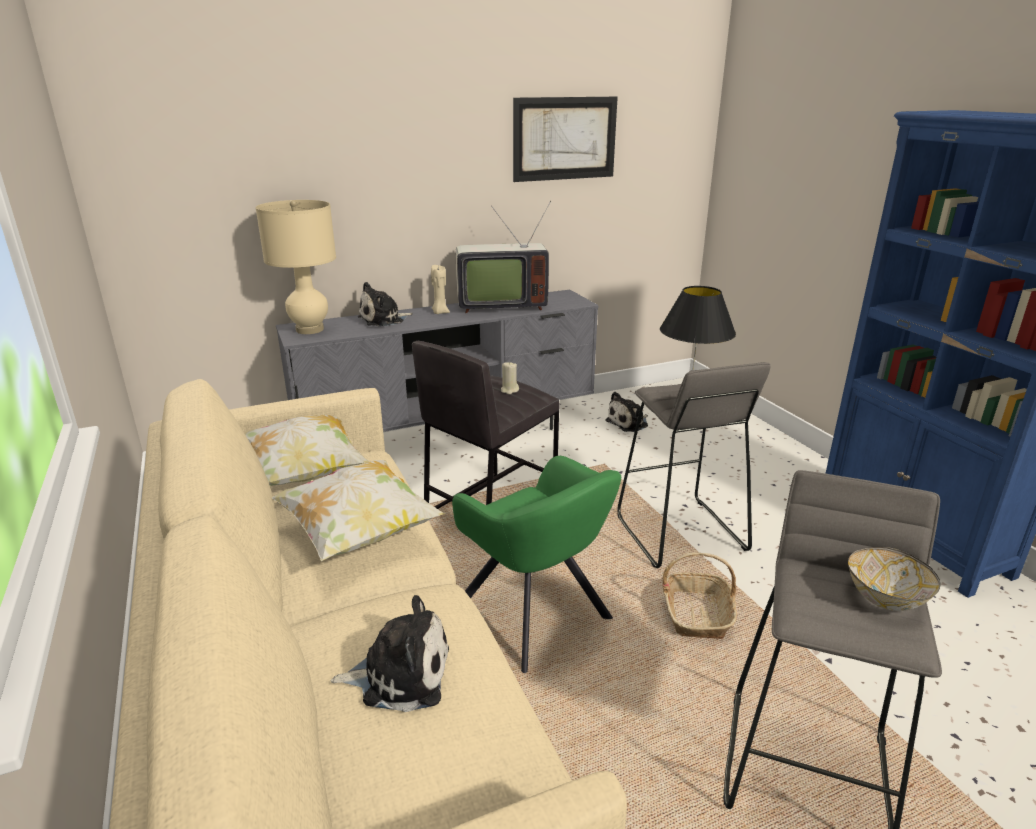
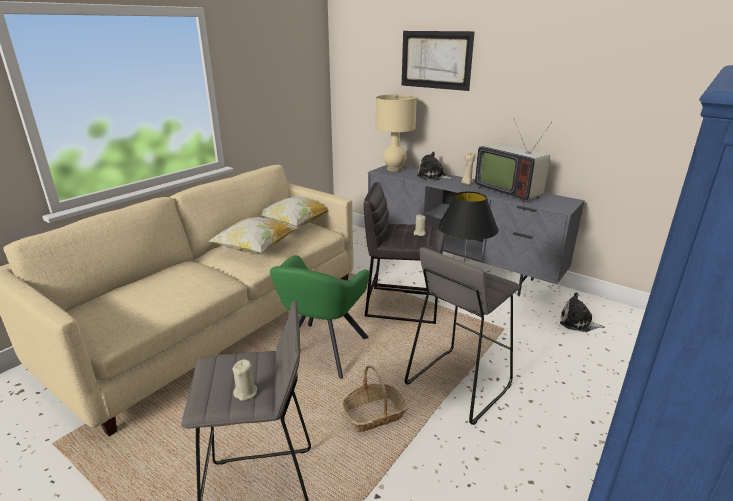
camera: 60 degrees right, 0 degrees up
(400, 674) = (164, 286): plush toy -> none
(565, 139) = (605, 76): picture -> picture (435, 60)
(886, 598) = (246, 392): bowl -> beige candle

